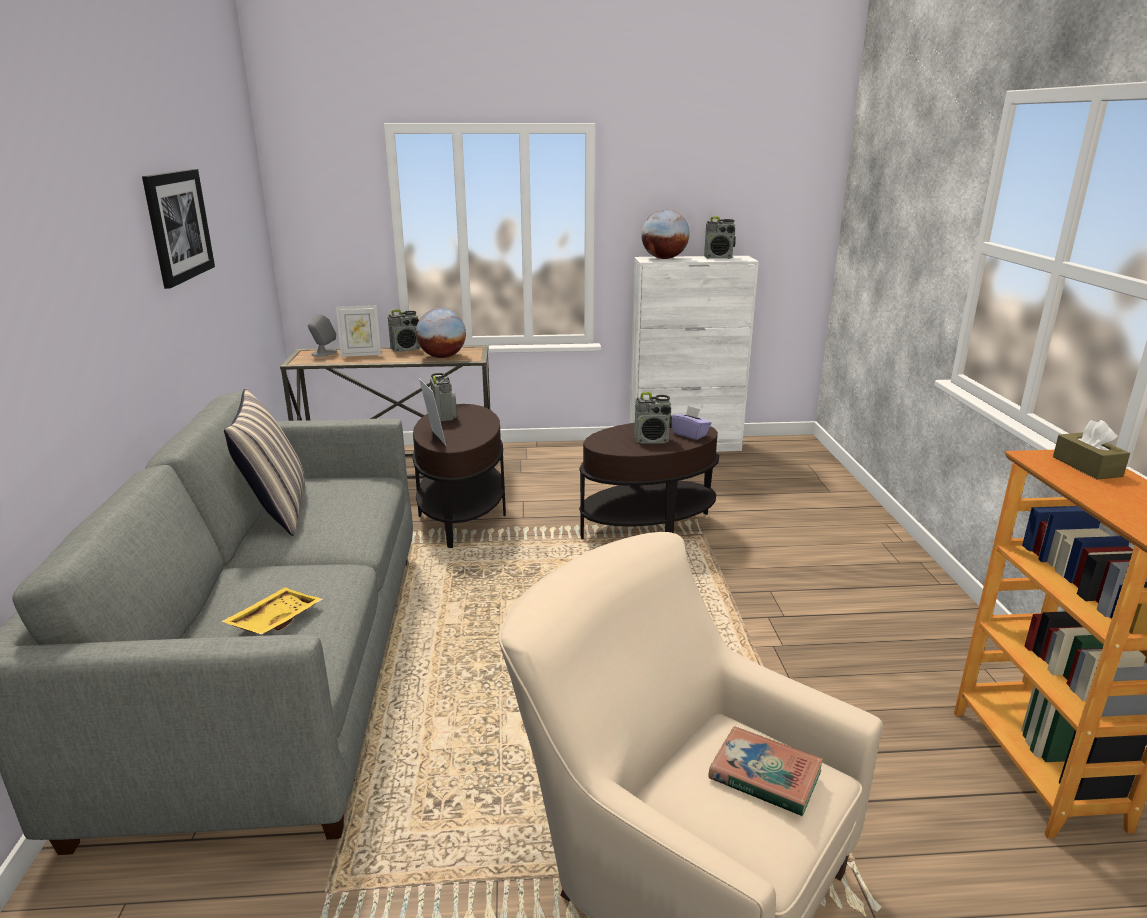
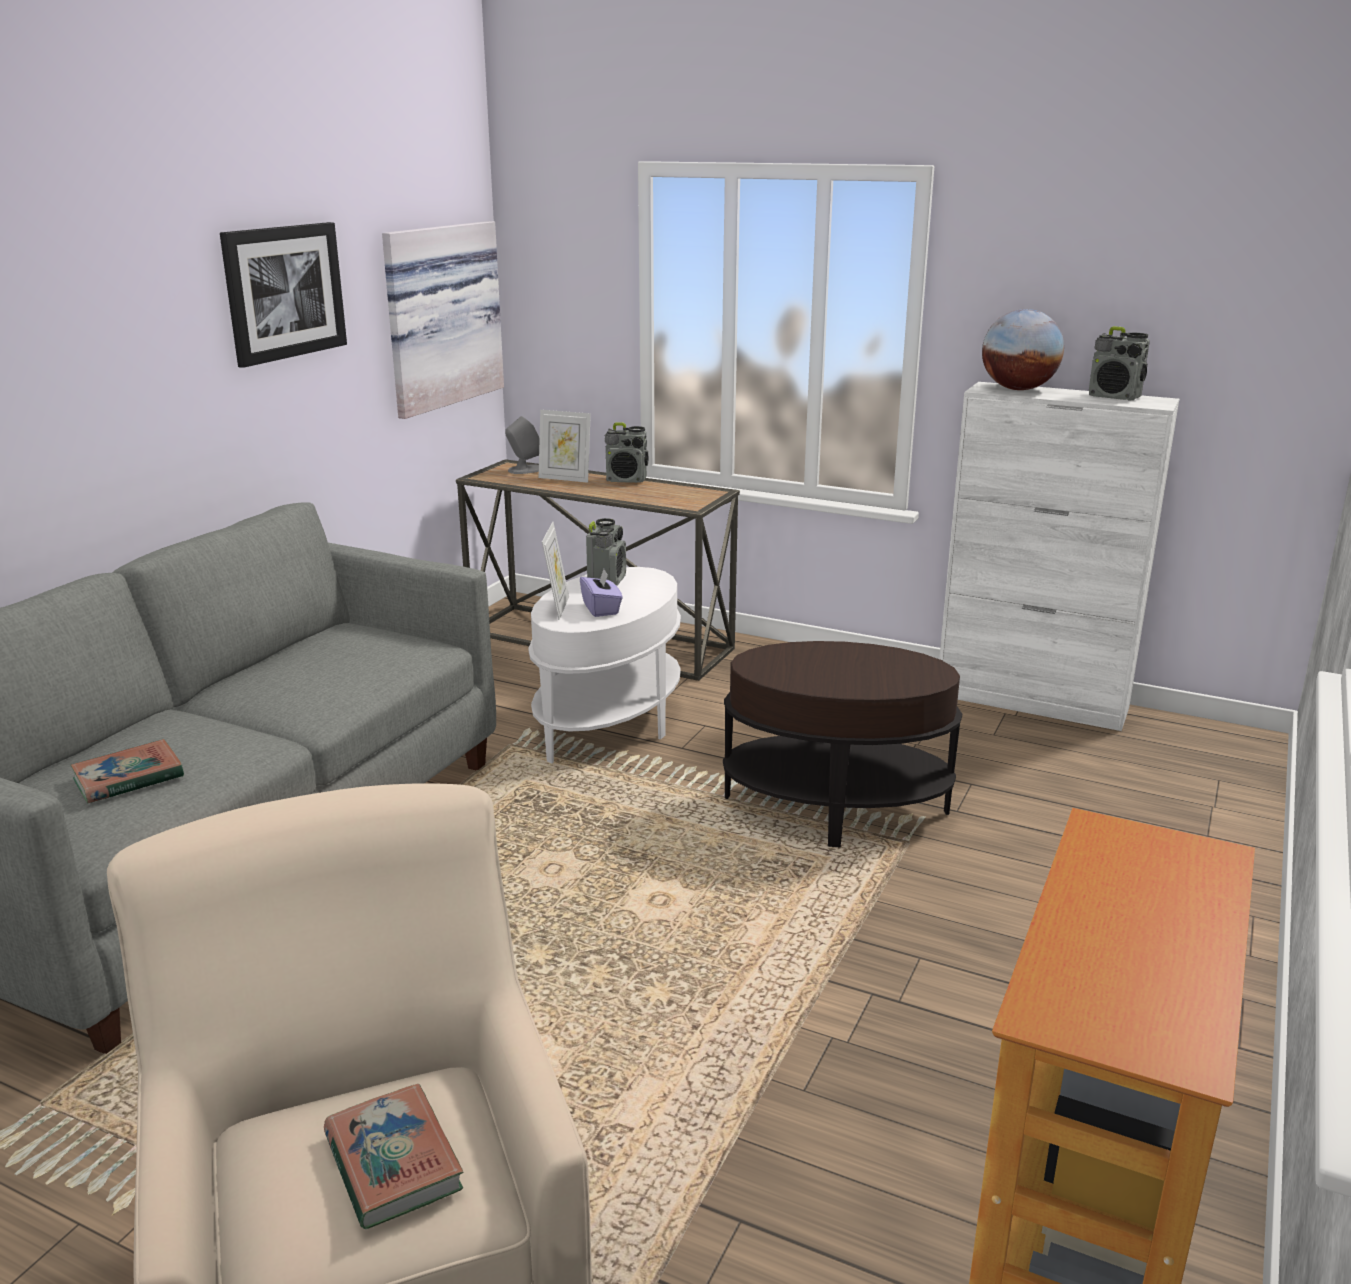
camera: 30 degrees right, 0 degrees up
(248, 243) = (439, 316): none -> picture
(274, 620) = (128, 778): yellow tray -> book
(277, 511) = (285, 657): pillow -> none
(442, 357) = (656, 497): globe -> none
(462, 515) = (608, 724): brown side table -> white side table
(652, 440) = (837, 673): radio -> none
(690, 434) = (906, 677): purple tissue box -> purple tissue box (601, 609)
(1086, 466) = (1171, 873): brown tissue box -> none

